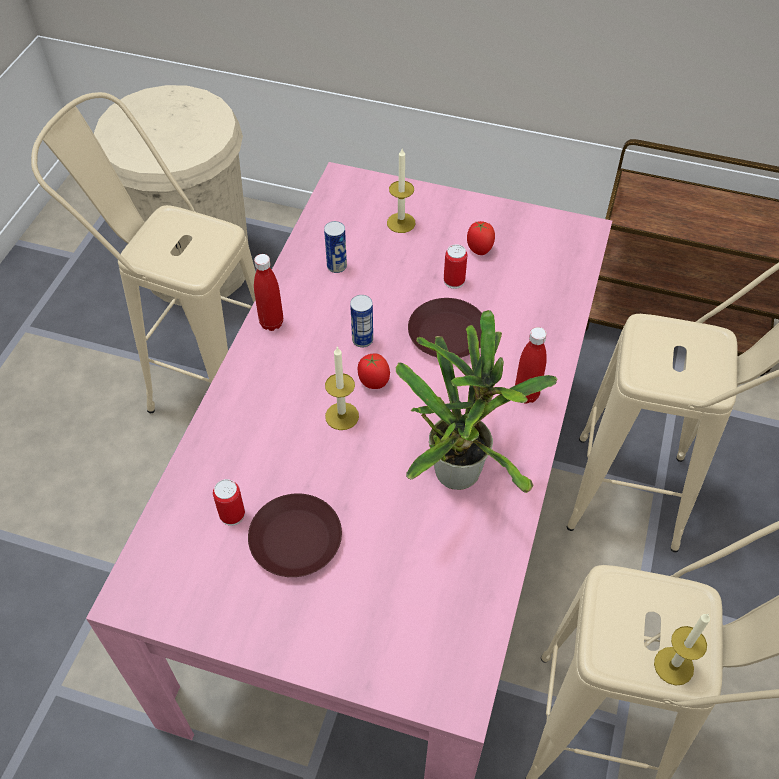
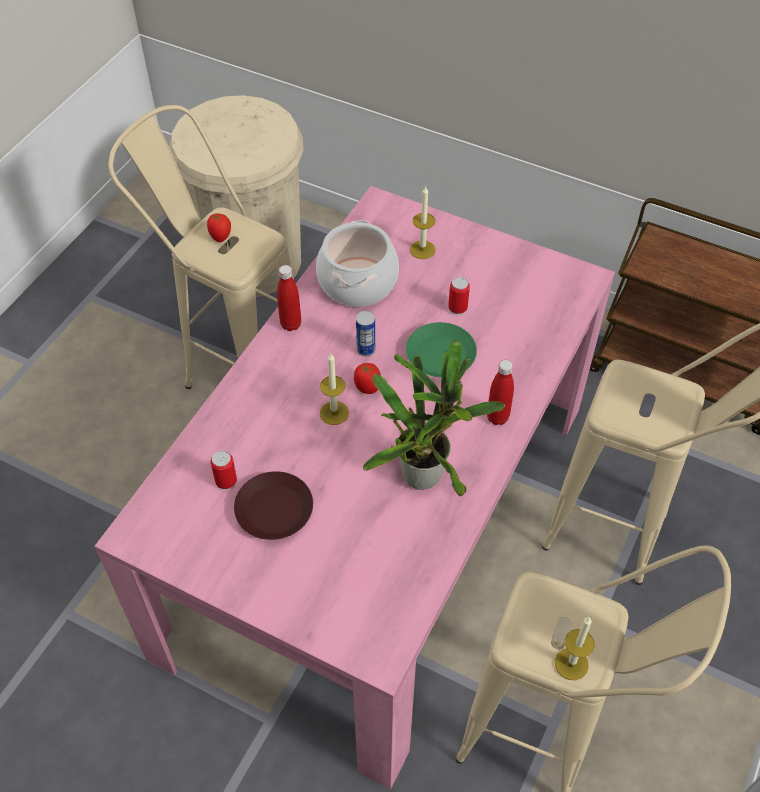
camera: 10 degrees right, 0 degrees up
(337, 266) = (357, 282): can -> cooking pot
(447, 334) = (441, 354): brown plate -> green plate
(479, 249) = (487, 283): tomato -> tomato (221, 237)

